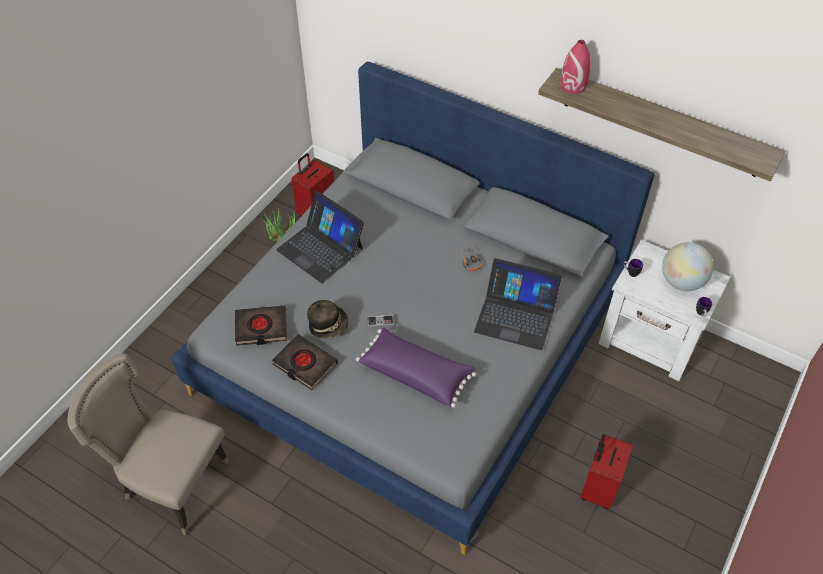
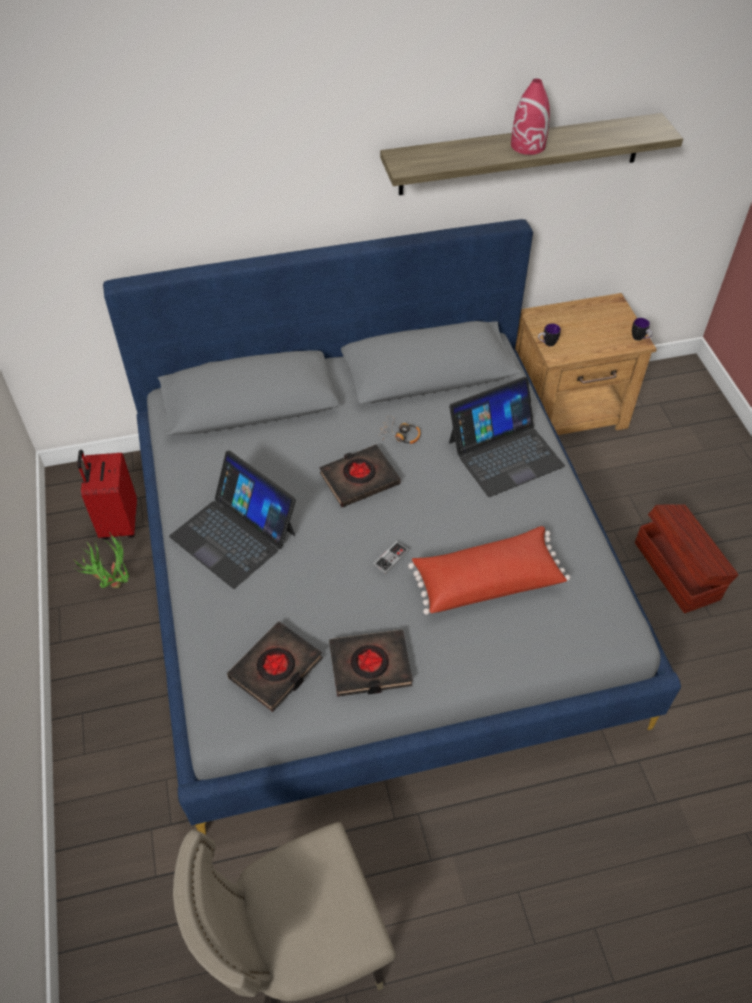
camera: 45 degrees left, 0 degrees up
(320, 249) = (234, 535): laptop -> laptop turned 45 degrees clockwise
(328, 325) = (345, 605): hat -> none
(416, 268) = (359, 479): none -> black book
(416, 373) = (486, 580): purple pillow -> red pillow
(573, 85) = (420, 157): red vase -> red vase (528, 145)
(598, 488) = (677, 569): red suitcase -> brown storage box
(651, 340) = (569, 410): white nightstand -> brown nightstand
(681, 282) = (593, 322): globe -> none

